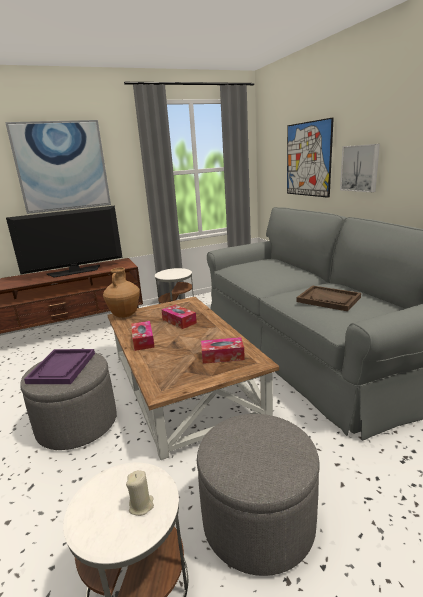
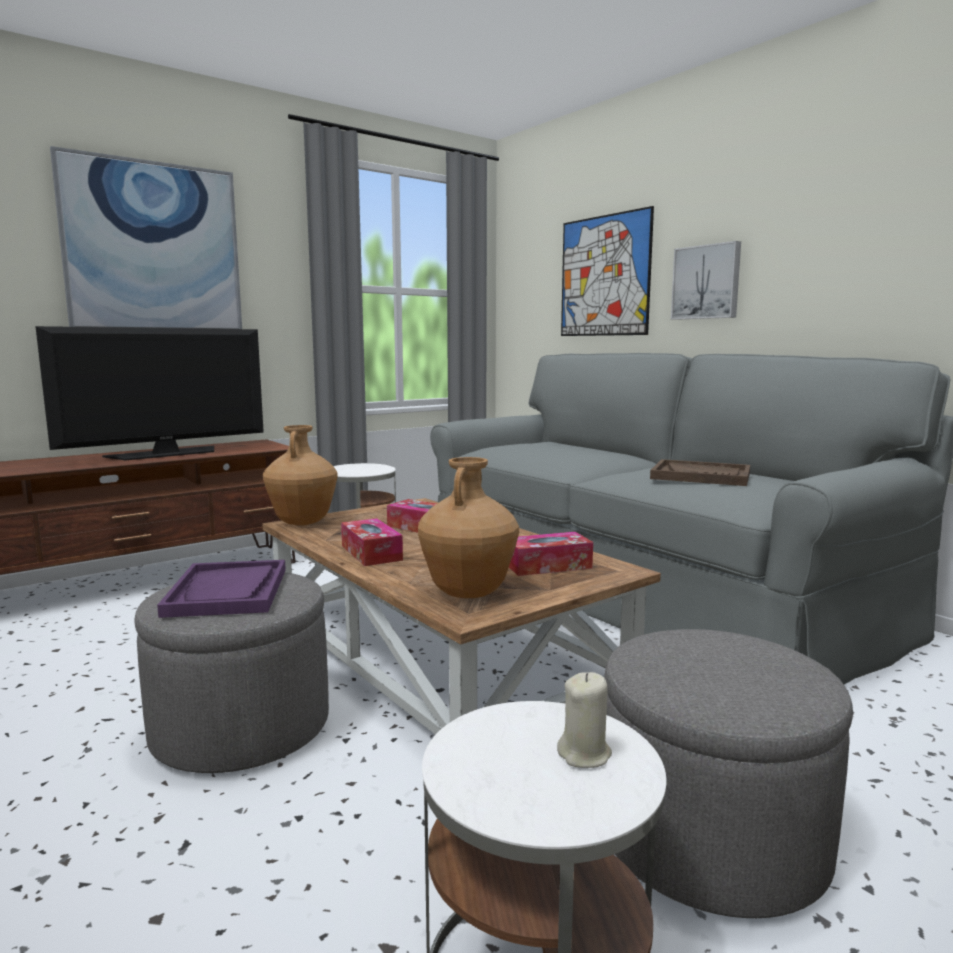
camera: 15 degrees left, 10 degrees down
(170, 375) = (468, 593): none -> brown vase

